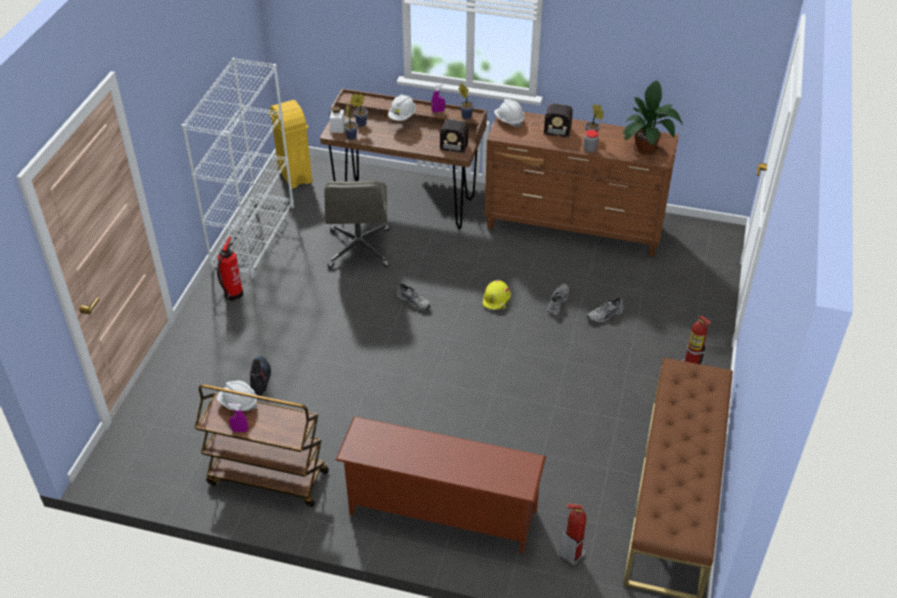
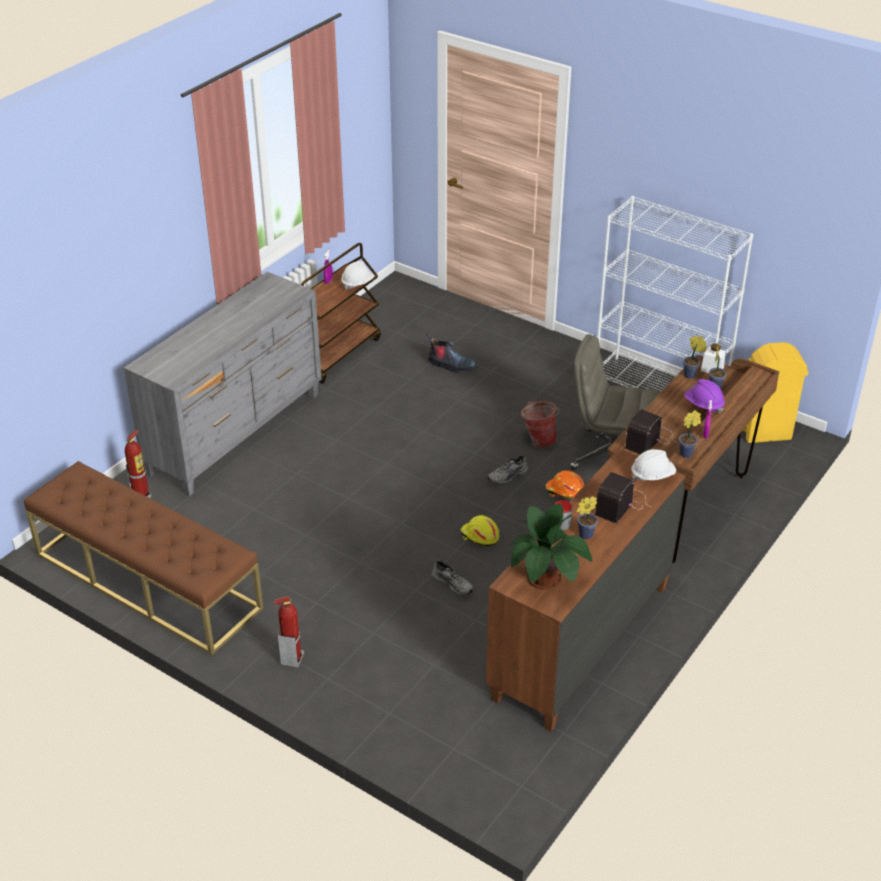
camera: 110 degrees right, 5 degrees down
(232, 295) = (573, 365): fire extinguisher -> none
(355, 294) = (538, 440): none -> bucket
(402, 116) = (703, 405): white hard hat -> purple hard hat
(417, 265) = (564, 491): none -> orange hard hat
(440, 513) = (236, 433): brown shoe rack -> grey dresser
(605, 315) = (410, 616): grey shoe -> none

